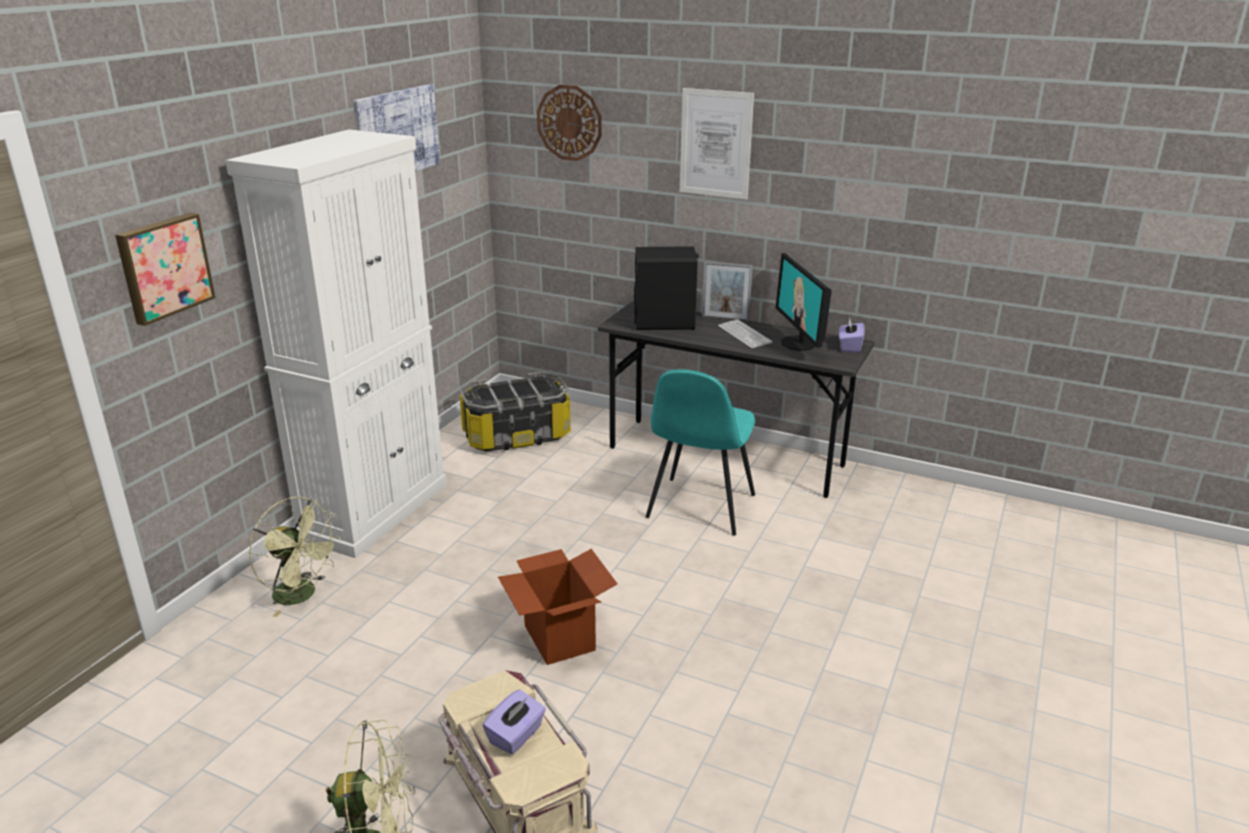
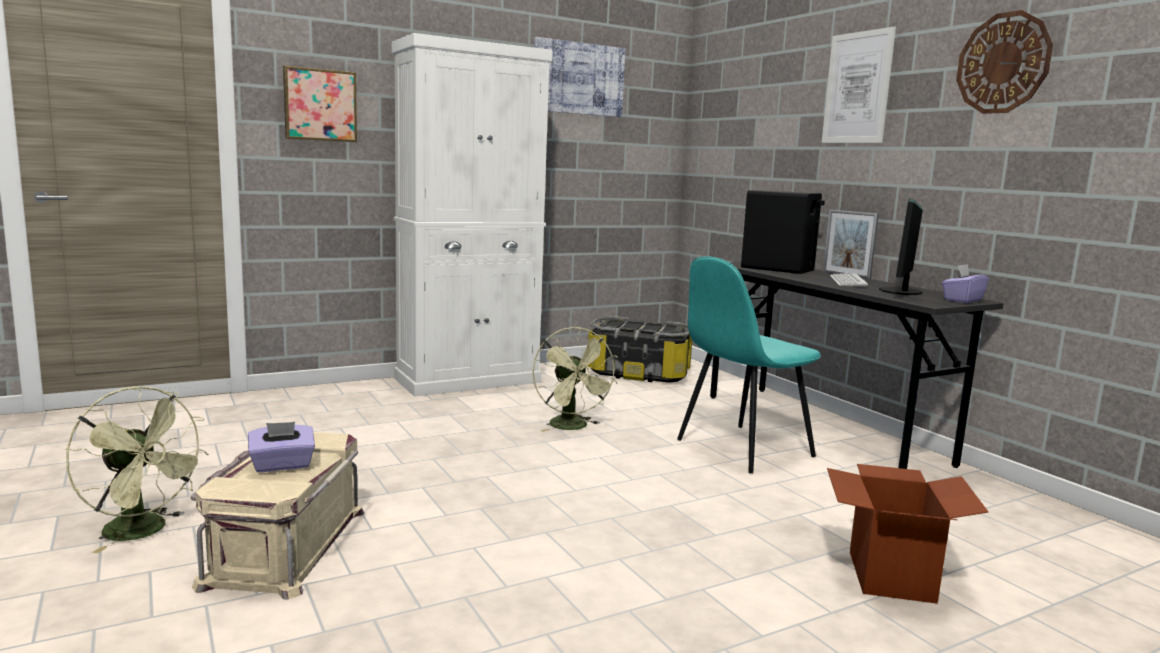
camera: 35 degrees right, 15 degrees down
(302, 595) = (349, 402): green fan -> green fan (573, 427)
(559, 638) = (481, 477): cardboard box -> cardboard box (890, 576)
(569, 123) = (743, 90): wall clock -> wall clock (1003, 63)

